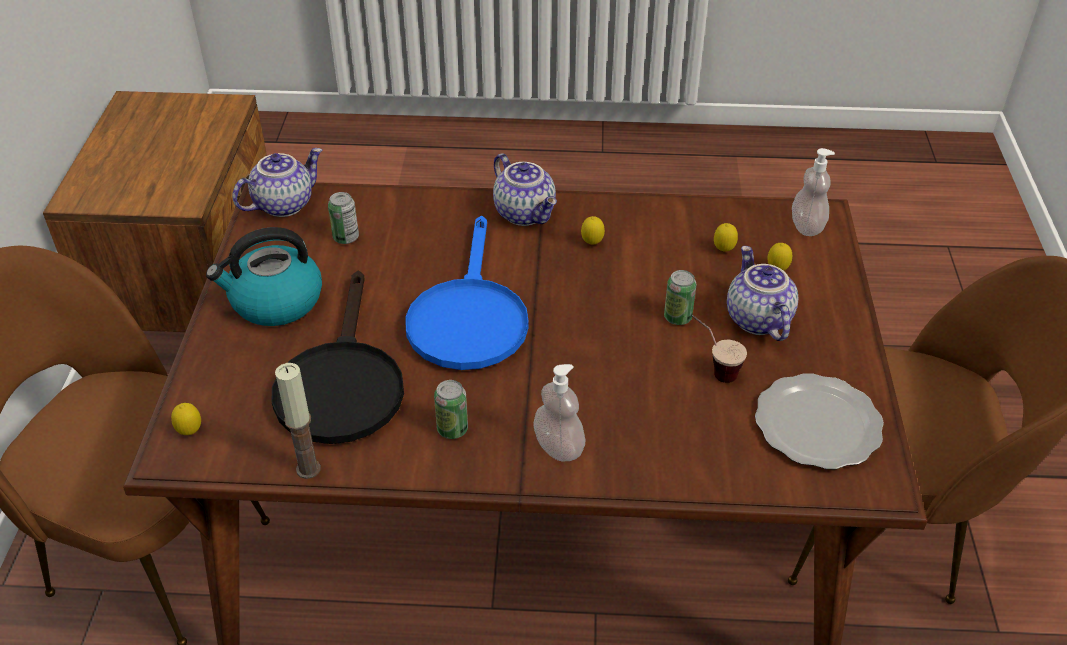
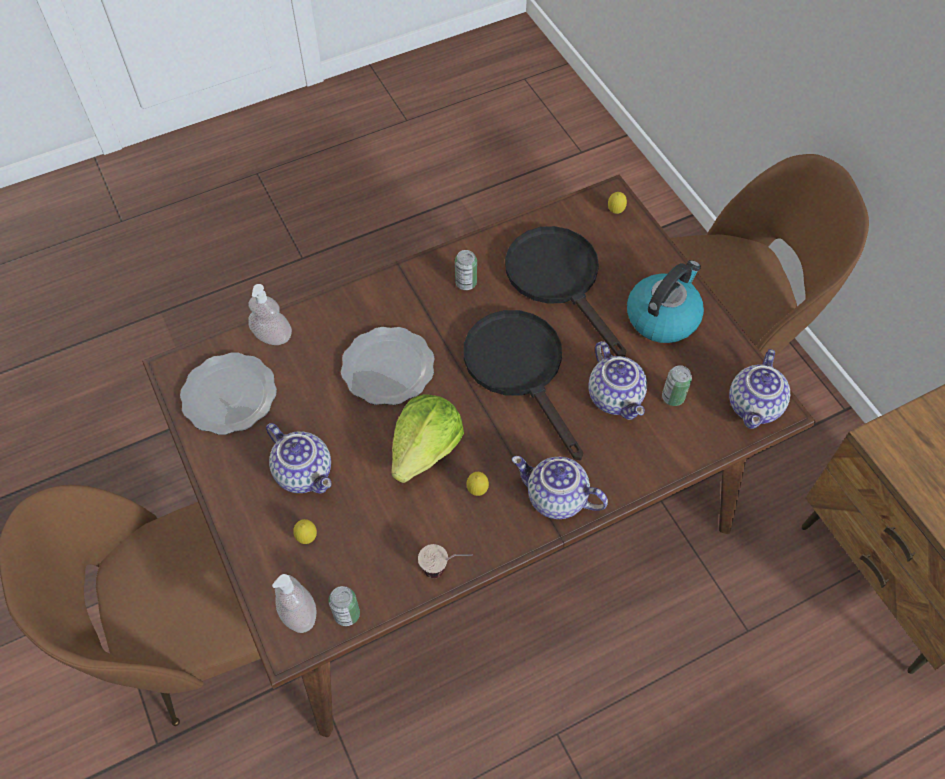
camera: 150 degrees right, 15 degrees up
(308, 469) = (528, 223): candle -> none
(397, 258) = (616, 397): none -> teapot
(468, 317) = (520, 369): blue frying pan -> black frying pan
(558, 447) = (392, 301): soap dispenser -> soap dispenser (272, 336)
(610, 377) = (389, 367): none -> plate
(619, 291) = (425, 449): none -> lettuce
(677, 317) = (367, 444): can -> can (347, 614)
(713, 369) = (320, 408): cup -> cup (446, 570)
(723, 250) = (362, 540): lemon -> none

